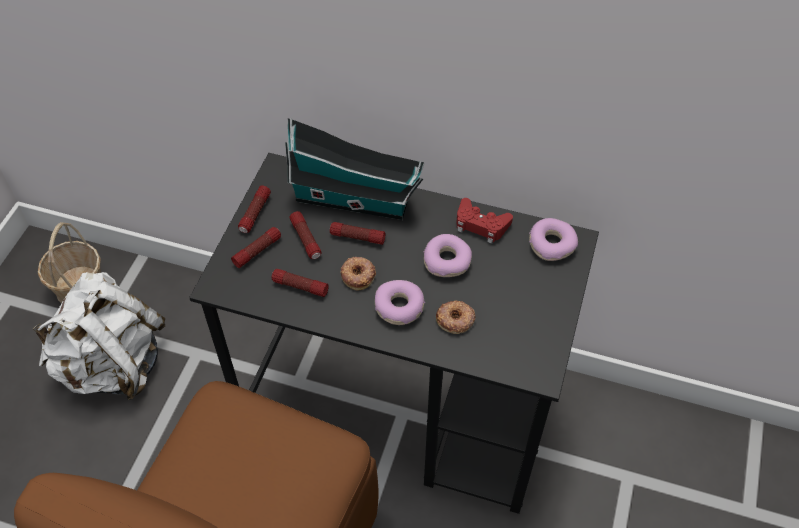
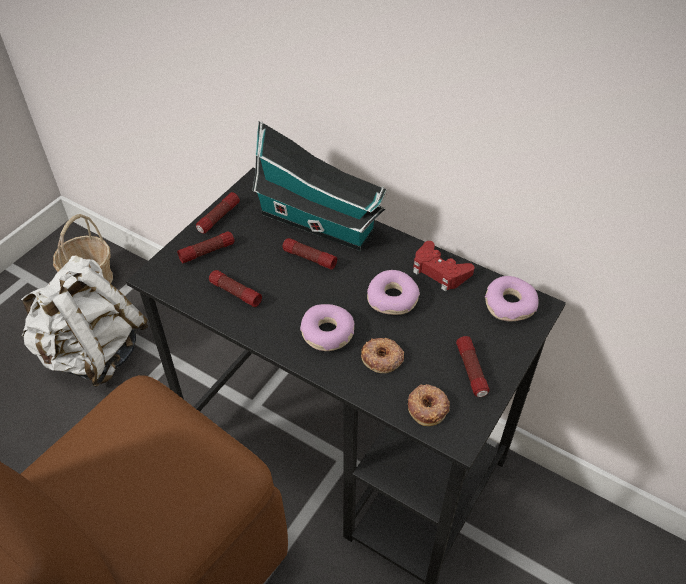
camera: 15 degrees right, 5 degrees down
(306, 239) = (258, 250): flashlight -> flashlight (471, 371)
(358, 275) = (297, 294): donut -> donut (428, 407)

